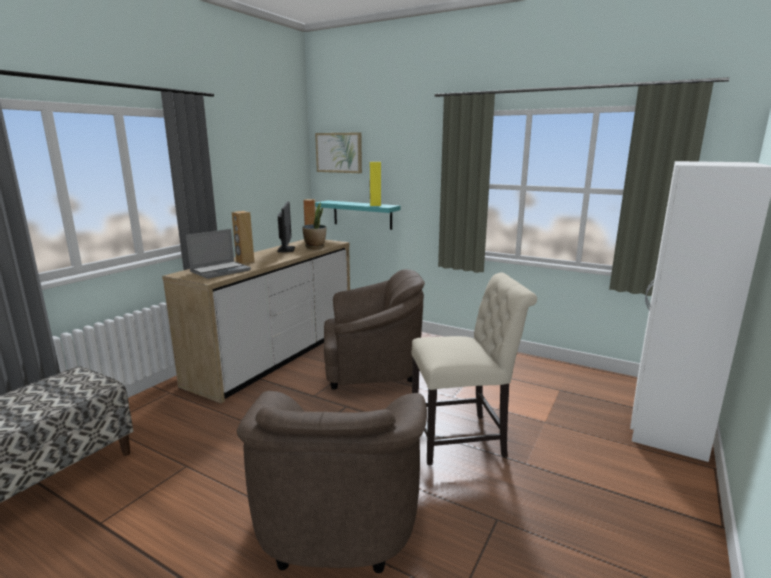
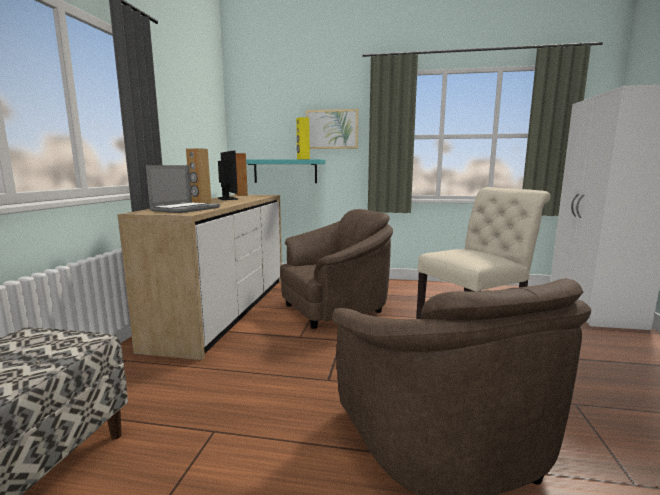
camera: 20 degrees left, 5 degrees down
(315, 247) = (254, 197): potted plant -> none
(339, 152) = (259, 112): picture -> picture (332, 129)

